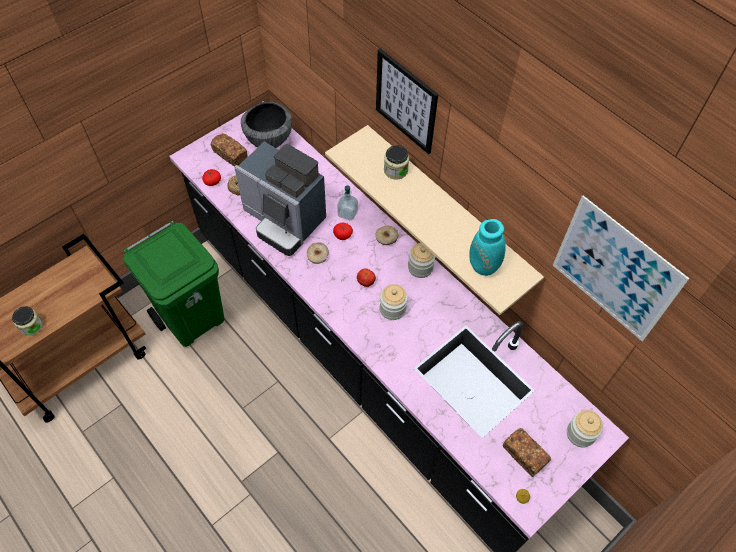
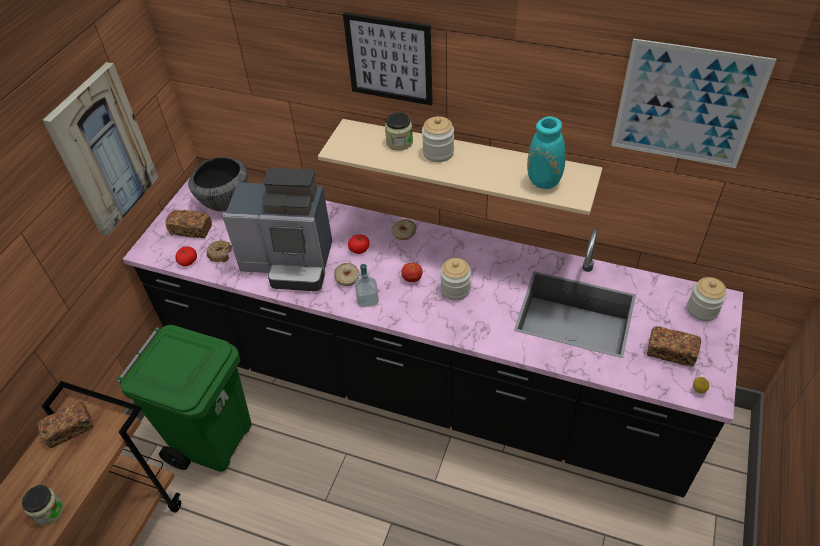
camera: 25 degrees left, 10 degrees down
(73, 272) = (69, 429): none -> bread
(172, 73) = (103, 151): none -> picture
(347, 213) = (350, 229): soap dispenser -> soap dispenser (367, 300)
(420, 267) = (455, 243): jar -> jar (438, 153)

